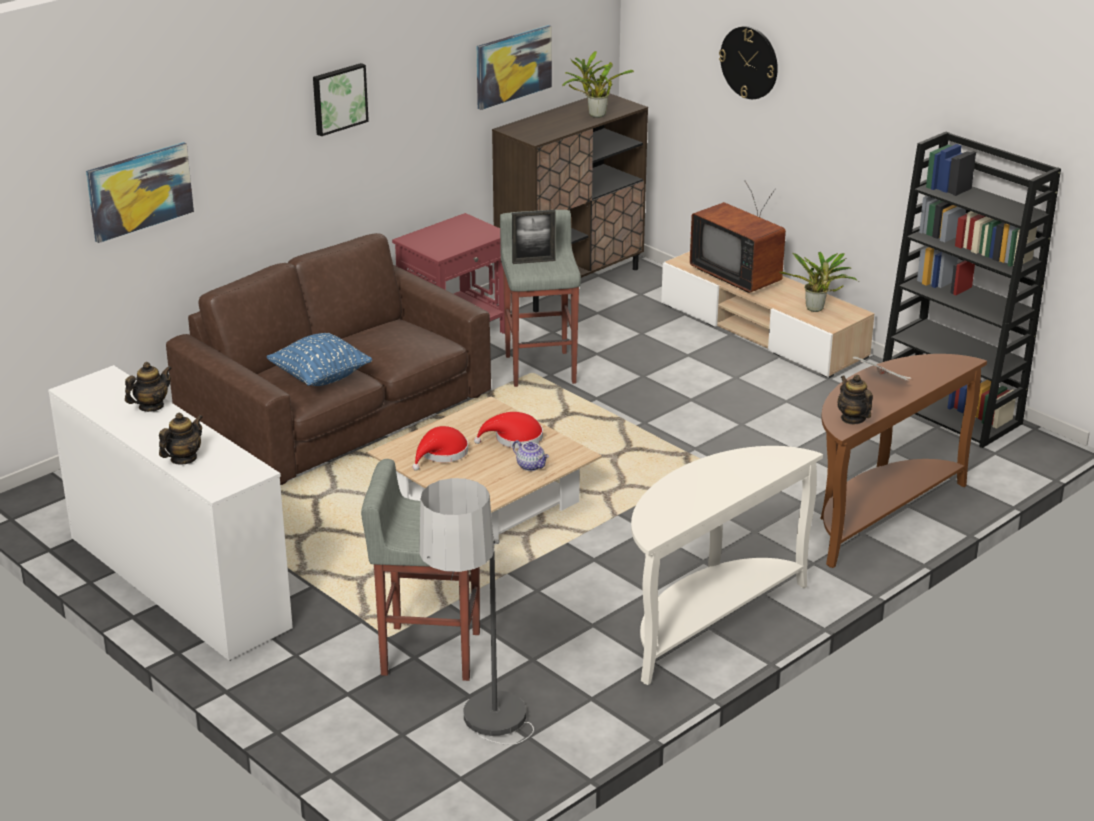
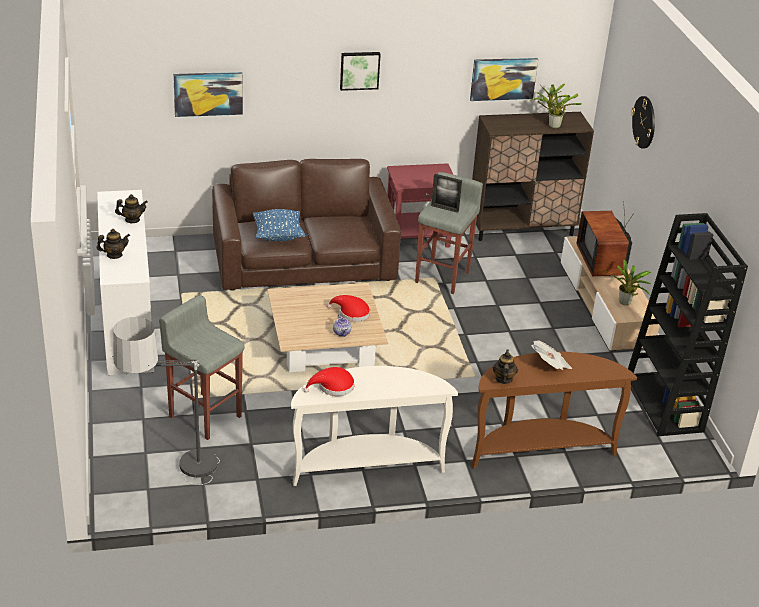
camera: 30 degrees right, 5 degrees up
(441, 454) = (303, 306): red hat -> red hat (333, 387)

